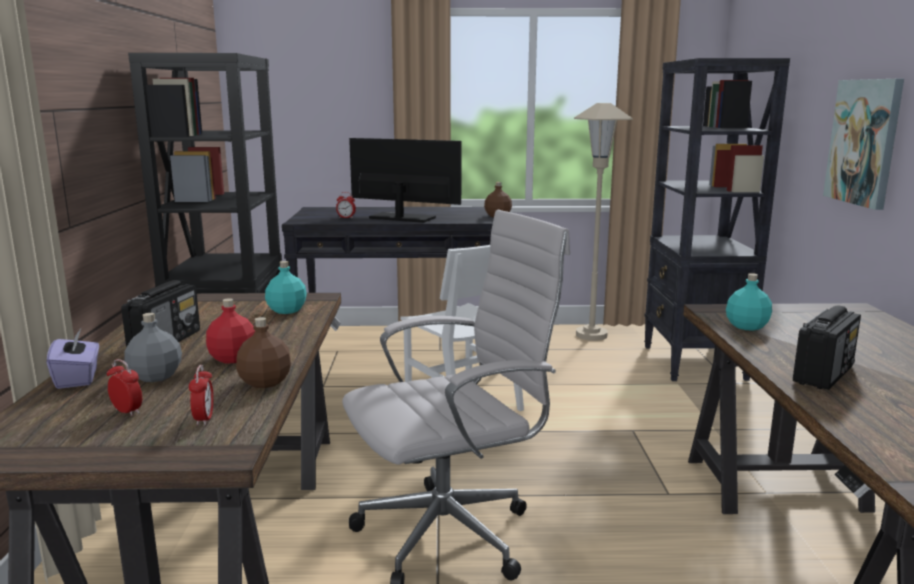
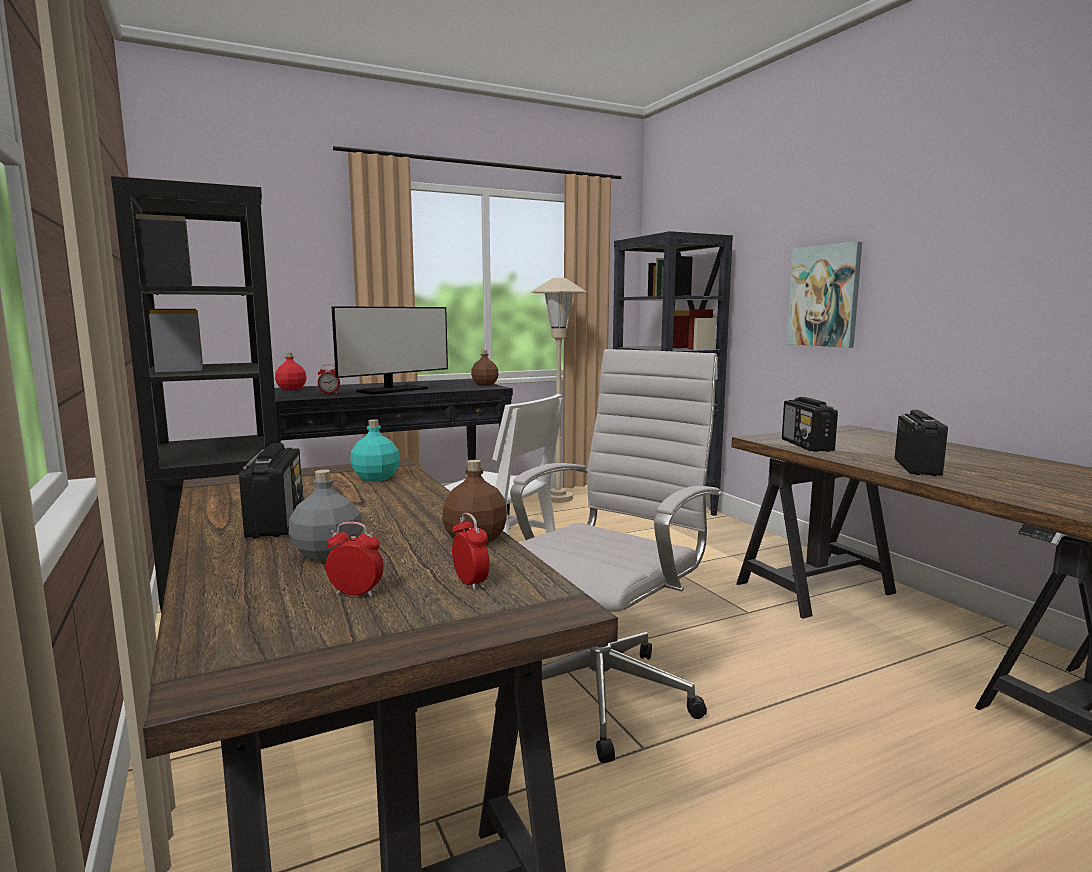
camera: 25 degrees left, 5 degrees down
(78, 378) = (217, 573): purple tissue box -> none
(232, 358) = (393, 525): red bottle -> red bottle (291, 389)
(402, 218) = (392, 390): monitor -> monitor turned 135 degrees clockwise
(747, 326) = (807, 445): turquoise bottle -> radio

